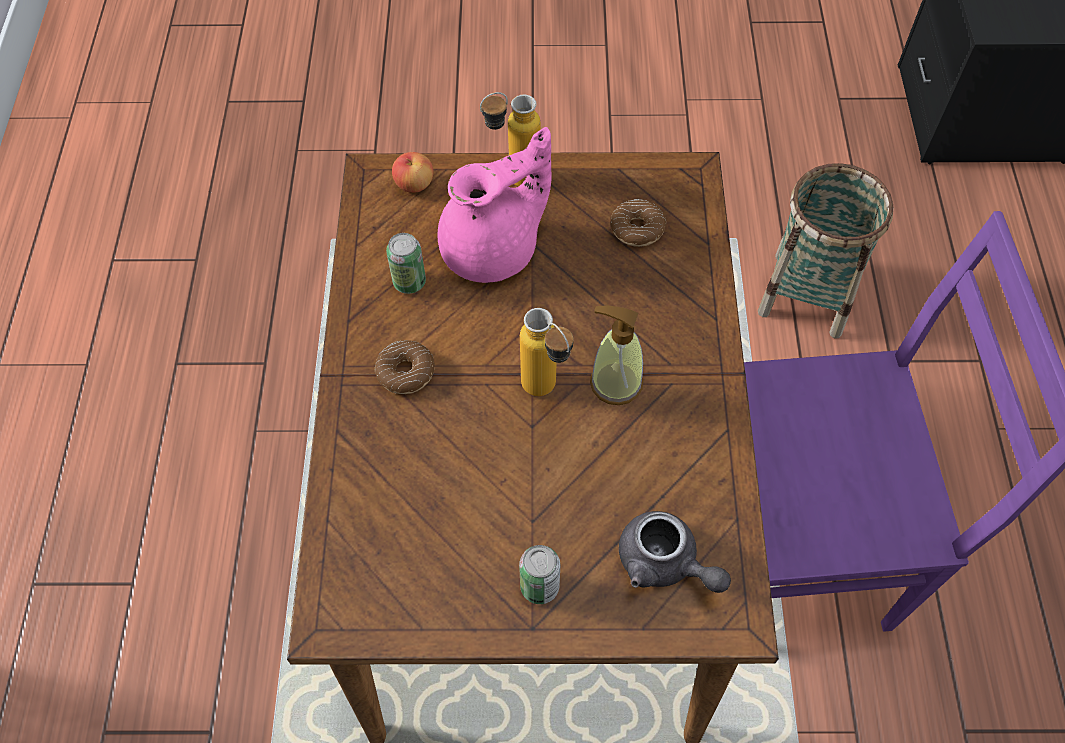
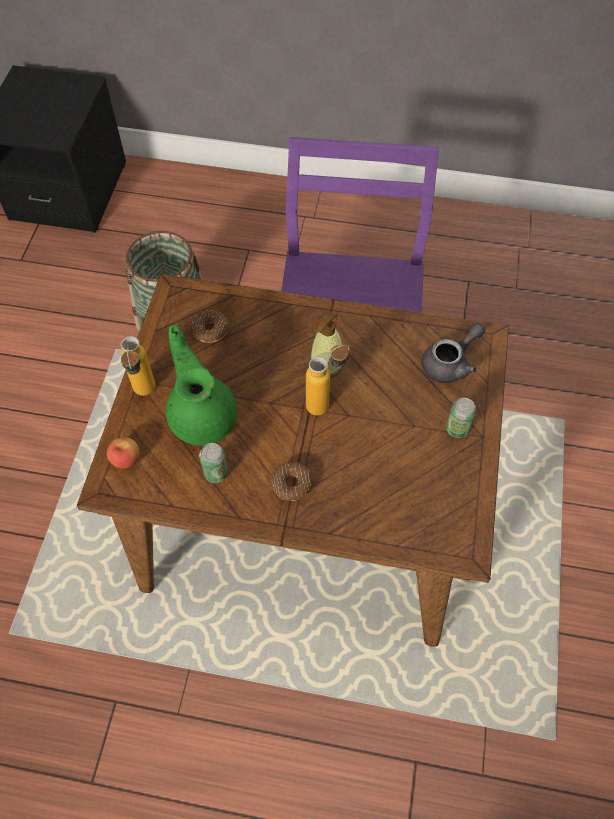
camera: 80 degrees left, 0 degrees up
(494, 249) = (203, 415): pink teapot -> green teapot

